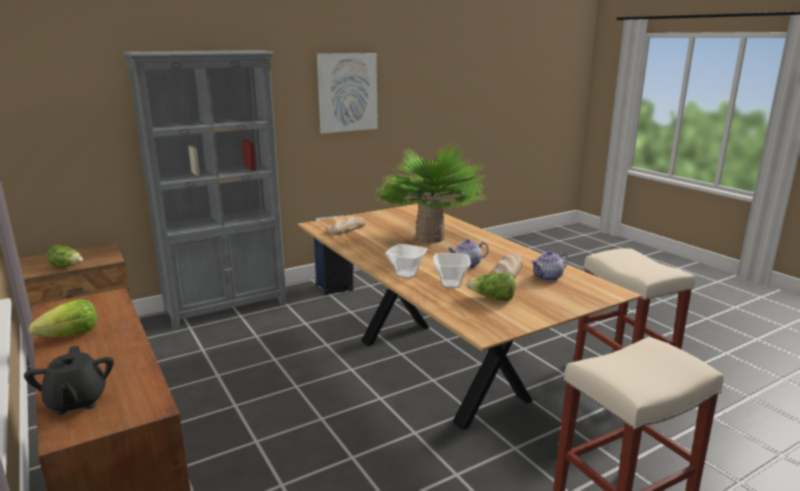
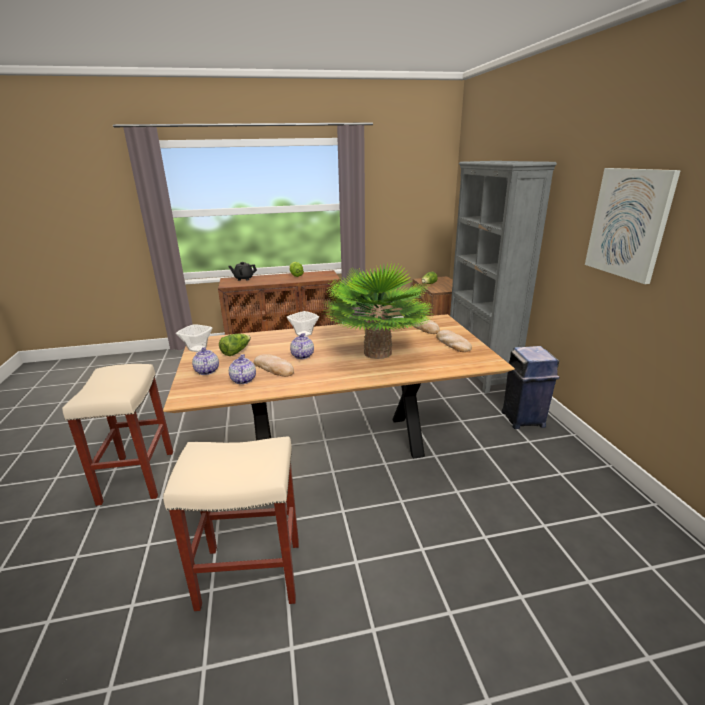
camera: 110 degrees right, 5 degrees up
(384, 218) = (452, 343): none -> bread
(450, 284) = (272, 343): bowl -> bowl (197, 348)
(555, 299) = (206, 371): none -> teapot

